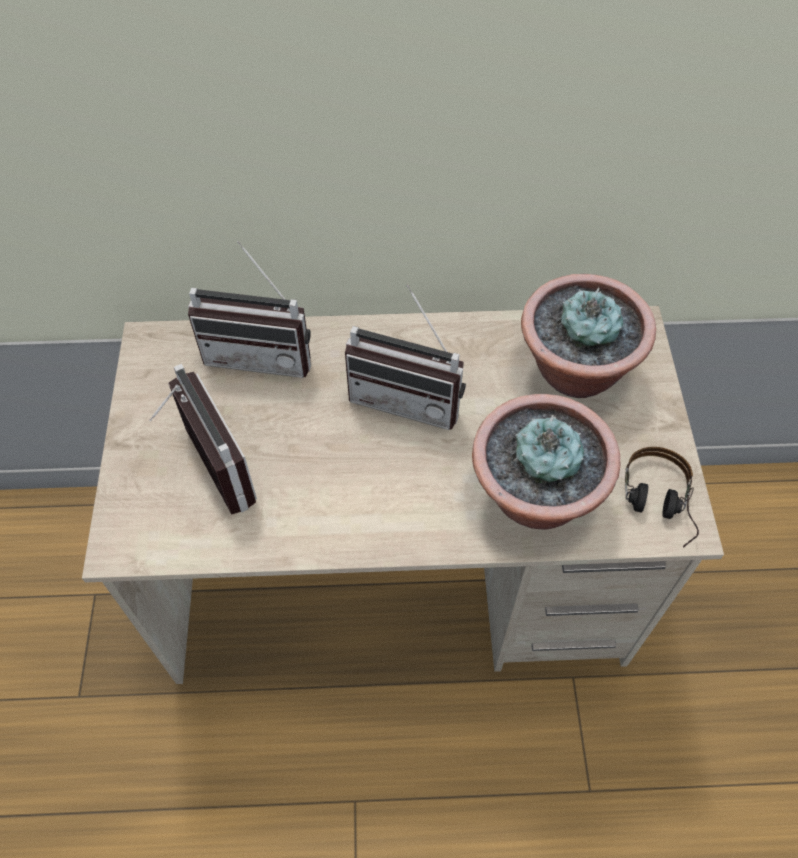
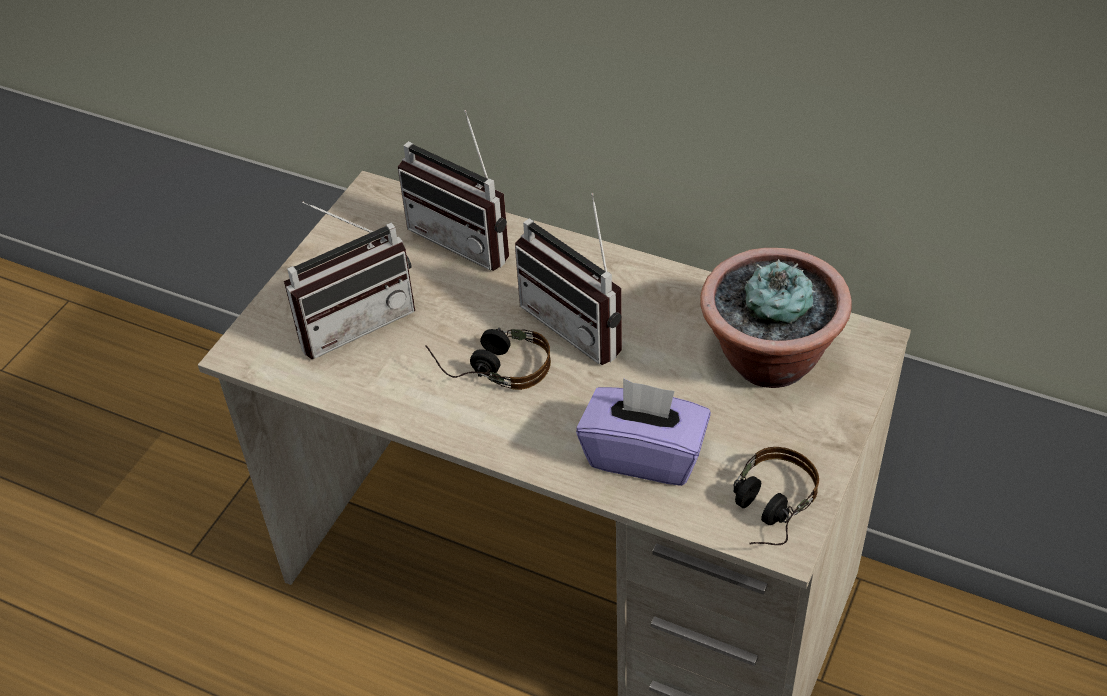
camera: 30 degrees right, 10 degrees down
(207, 472) = (353, 320): radio -> radio turned 60 degrees clockwise
(358, 467) = (491, 366): none -> headphones
(534, 497) = (644, 454): potted plant -> purple tissue box

